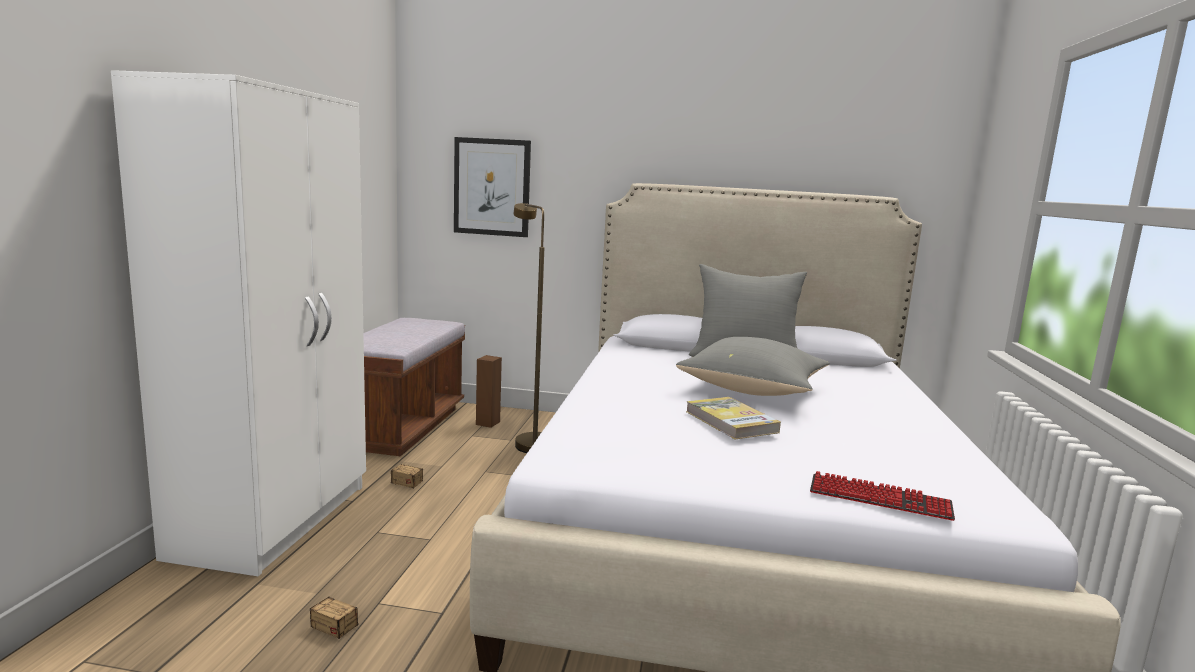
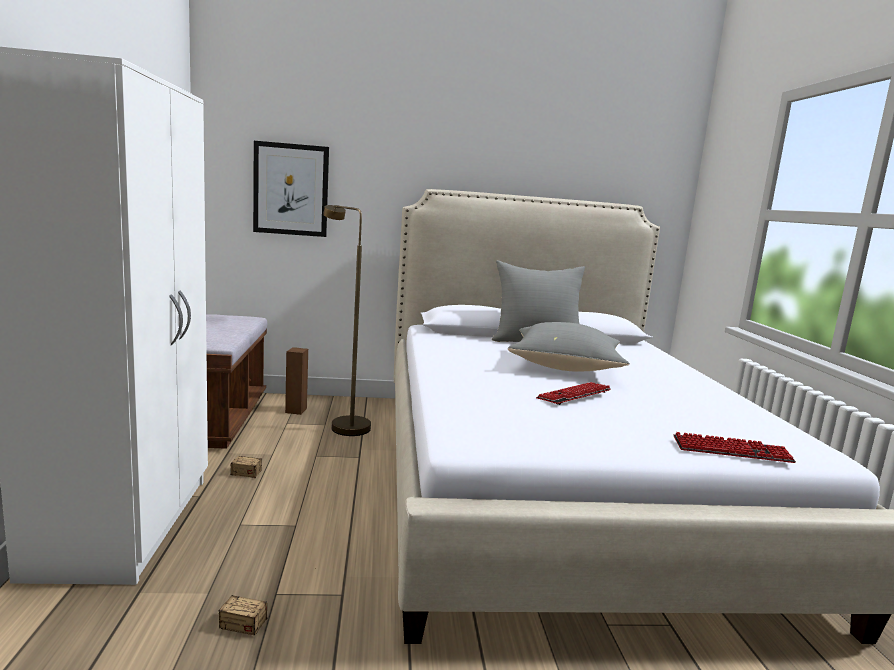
camera: 15 degrees left, 0 degrees up
(731, 422) = (574, 395): book -> keyboard

